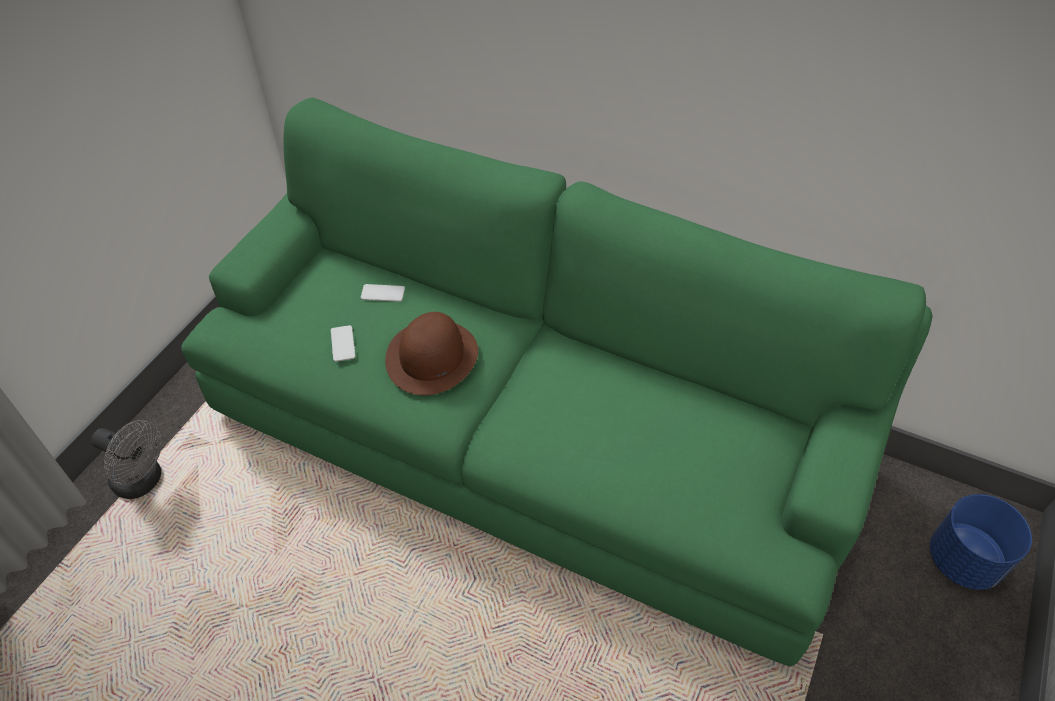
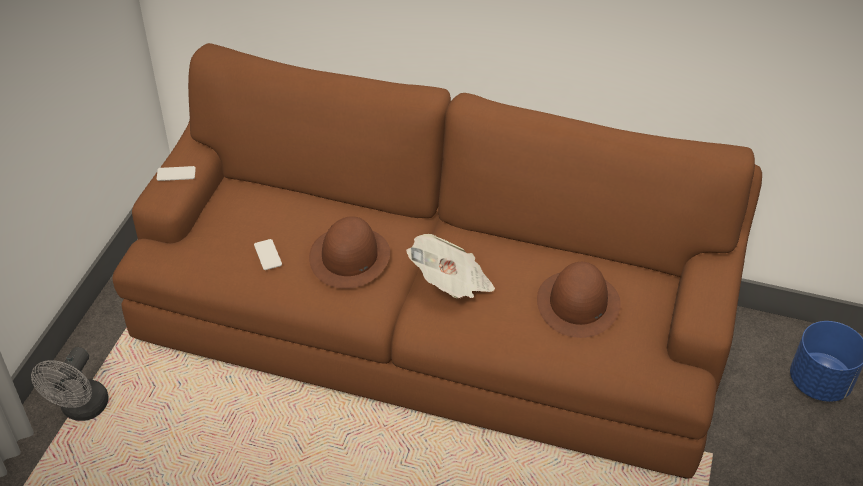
camera: 10 degrees left, 5 degrees down
(144, 481) = (81, 410): grey fan -> grey fan turned 90 degrees clockwise
(383, 293) = (292, 210): phone -> phone (176, 174)
(528, 433) = (430, 326): green sofa -> brown sofa
(539, 403) = (451, 283): none -> newspaper
(683, 447) = (578, 303): none -> brown hat

